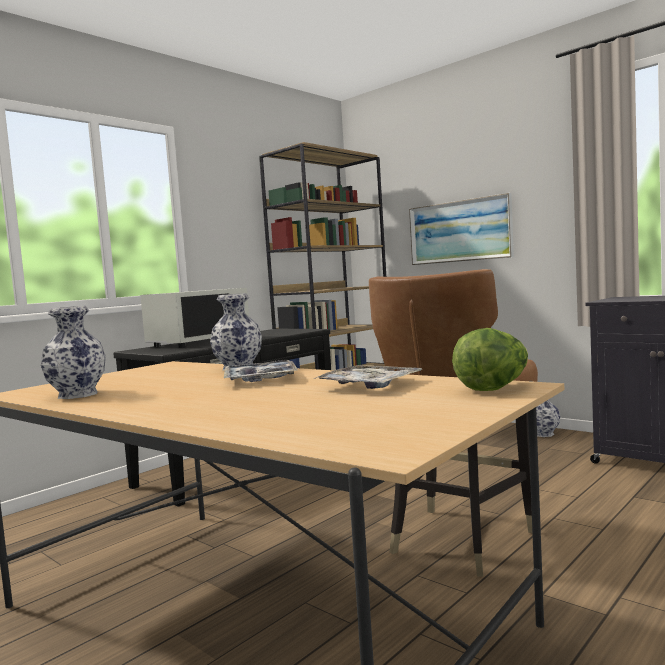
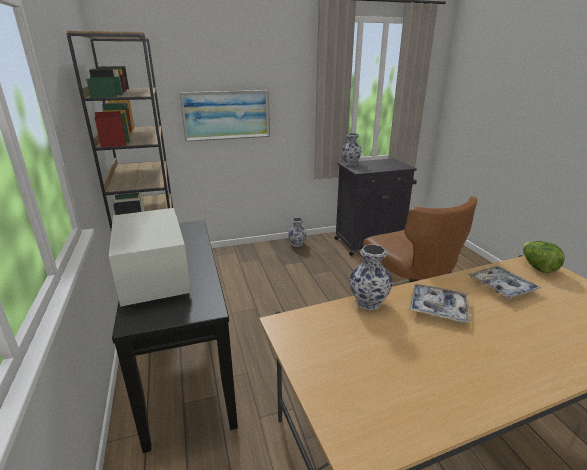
camera: 60 degrees left, 20 degrees up
(77, 395) = (423, 404): vase -> vase (351, 164)

